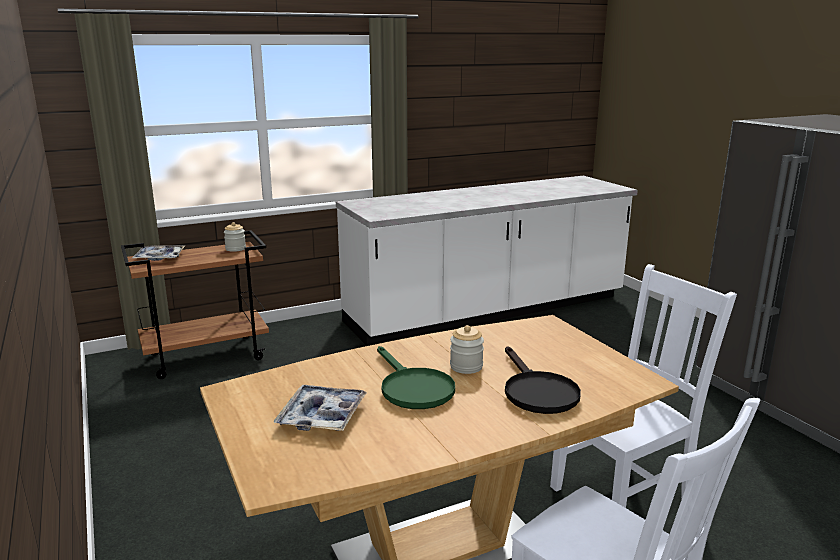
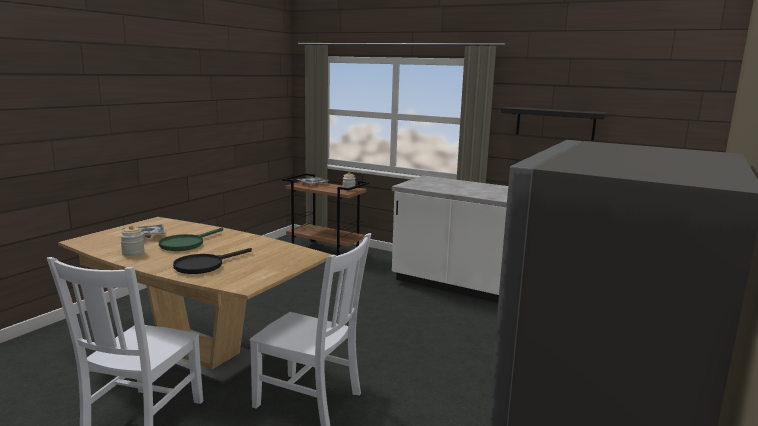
camera: 55 degrees right, 5 degrees down
(466, 366) = (223, 248): jar -> jar (133, 253)
(467, 109) = (555, 123): none -> black shelf

